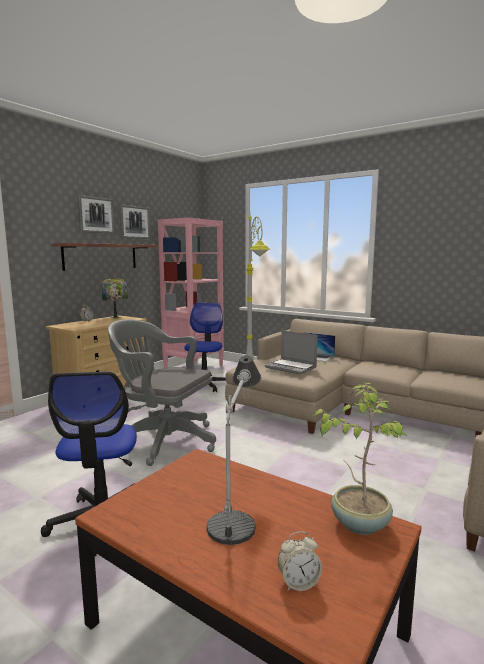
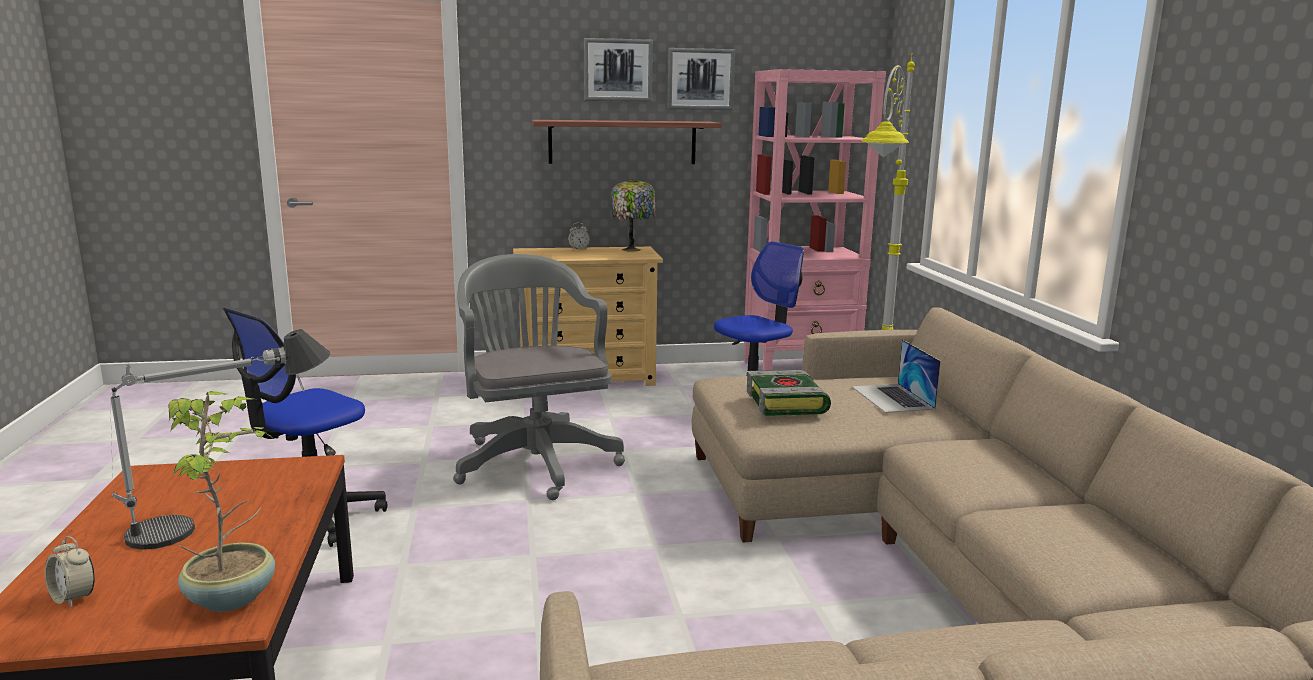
camera: 45 degrees right, 5 degrees up
(291, 367) = (787, 403): laptop -> book

